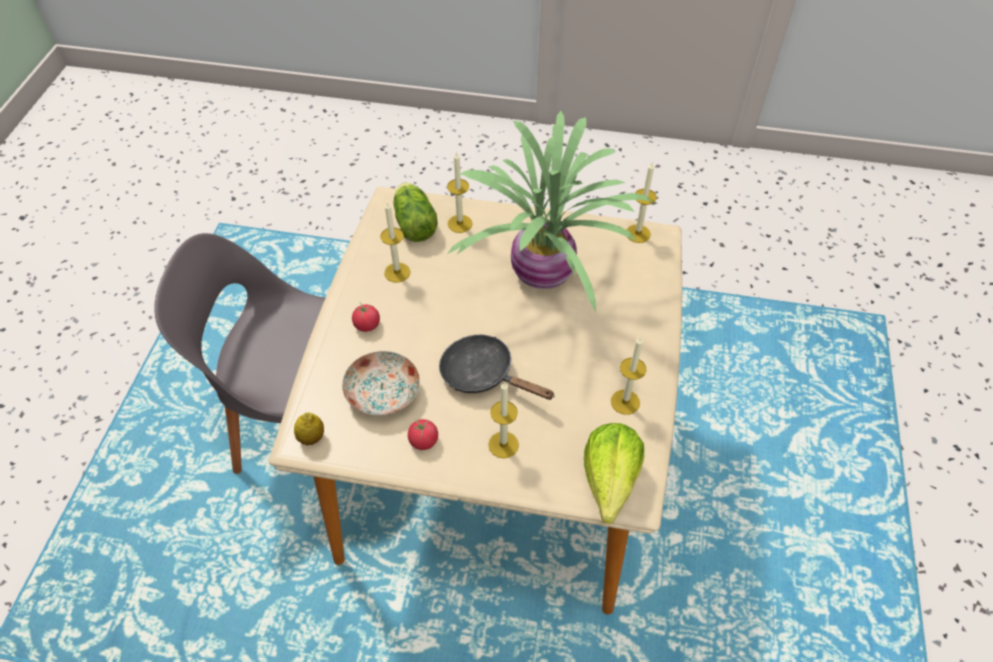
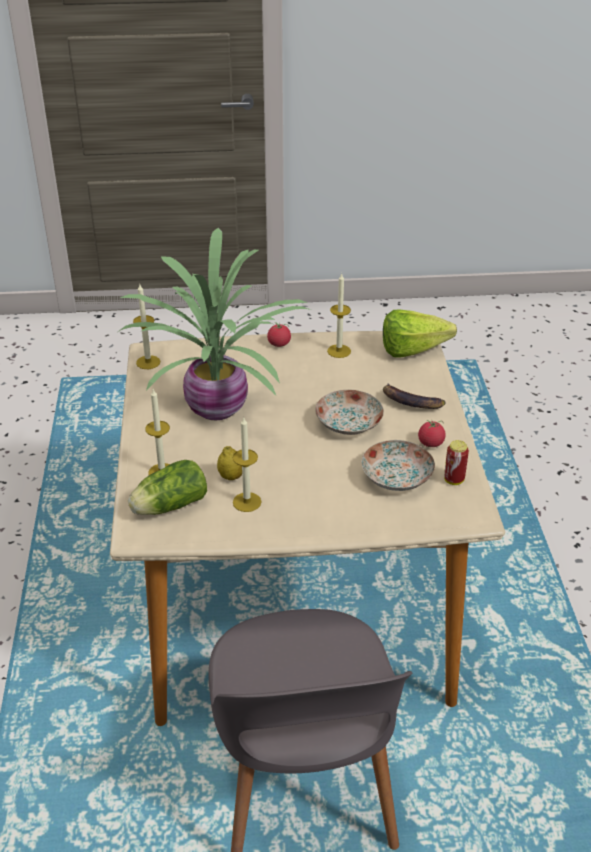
camera: 105 degrees left, 15 degrees down
(311, 437) = (466, 509): lemon -> lemon (231, 477)
(357, 442) = (454, 480): none -> can
(367, 325) = (324, 506): tomato -> tomato (279, 344)
(483, 374) = (348, 423): black frying pan -> plate
(503, 444) = (410, 402): candle -> banana

